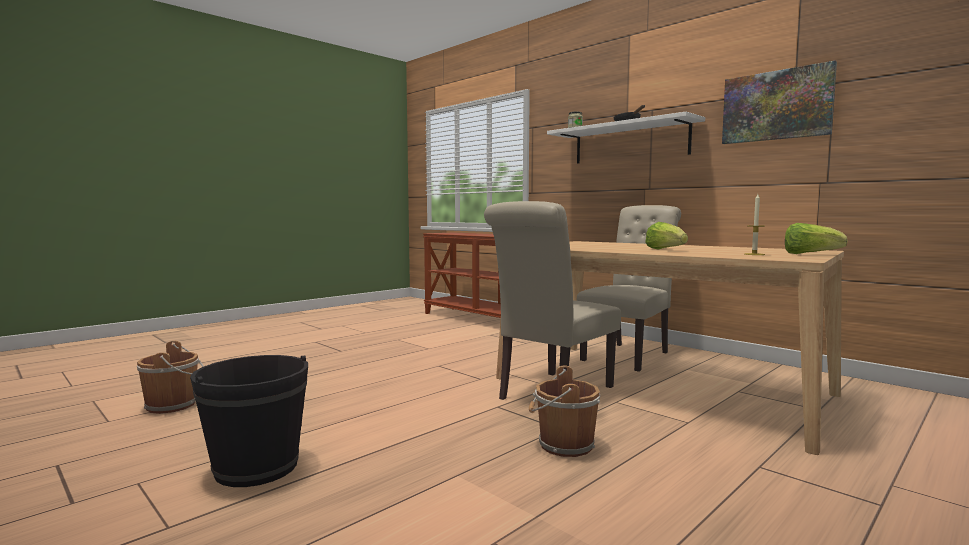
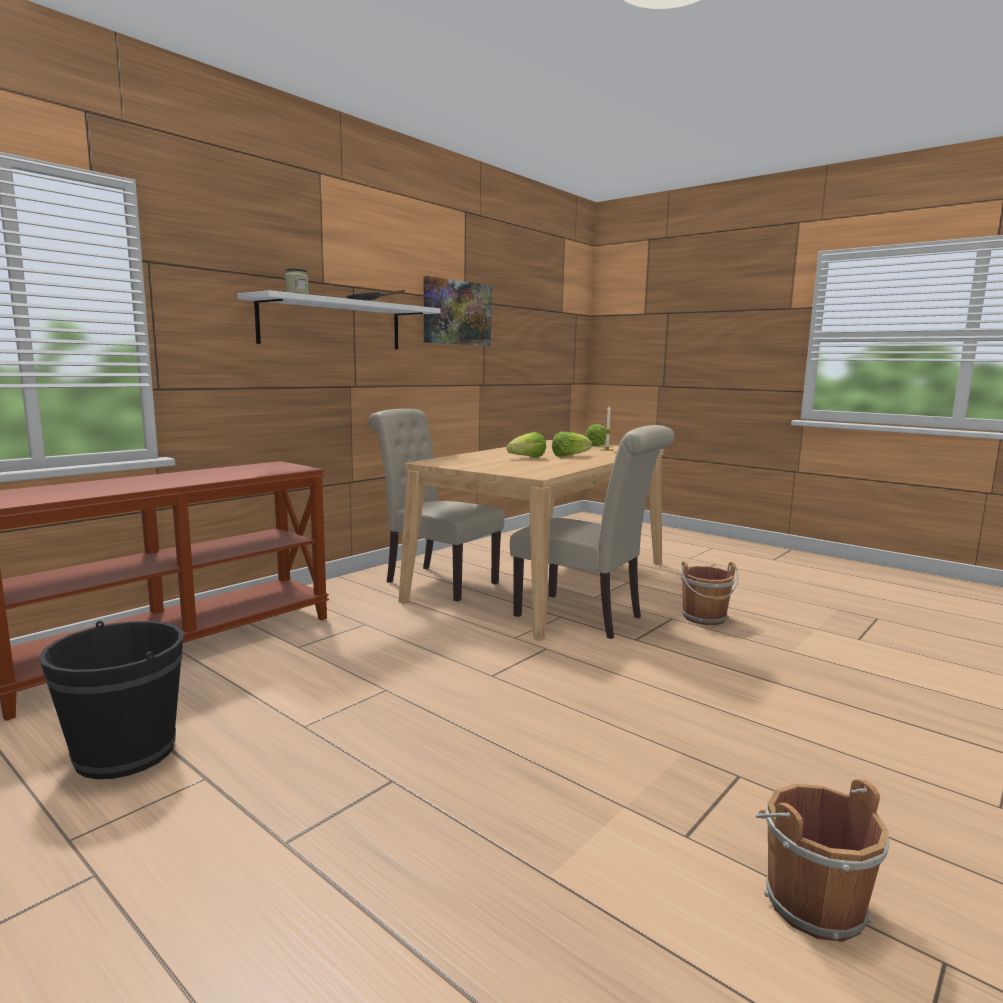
camera: 95 degrees left, 5 degrees up
(256, 467) = (885, 740): black bucket -> black bucket (125, 753)
(633, 247) = (527, 458): none -> lettuce

